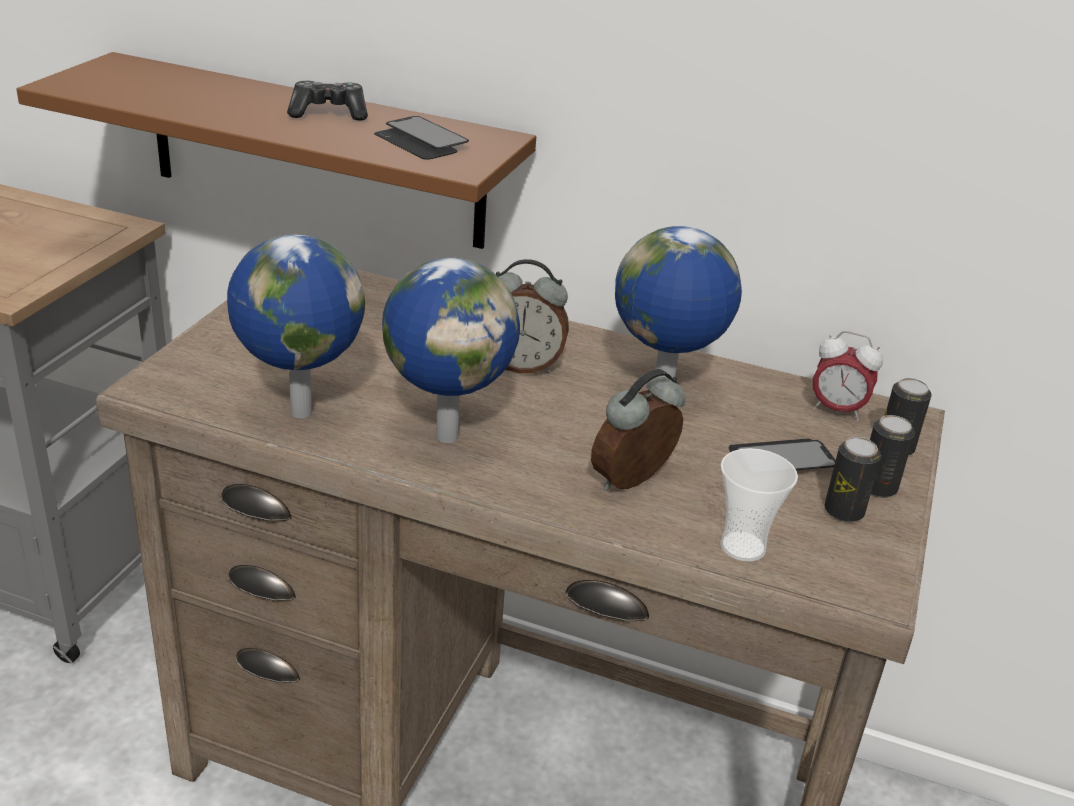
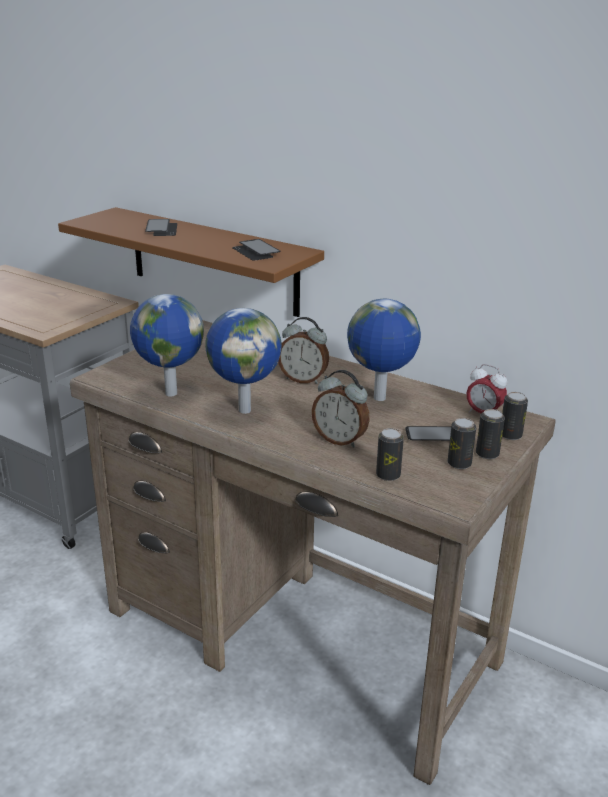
camera: 15 degrees right, 5 degrees down
(225, 98) = (161, 229): none -> phone
(328, 113) = (213, 237): game controller -> none
(634, 483) = (340, 440): alarm clock -> alarm clock turned 120 degrees counterclockwise
(742, 547) = (388, 475): cup -> can

